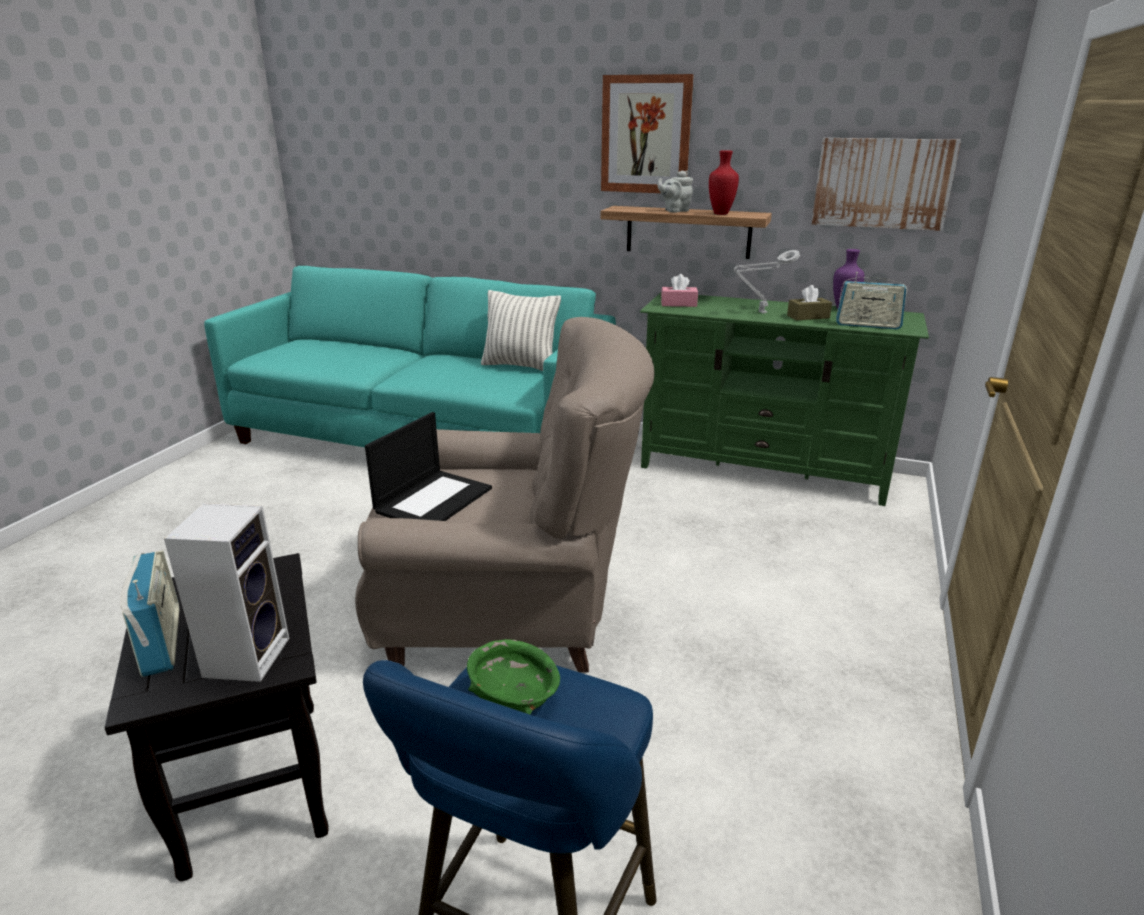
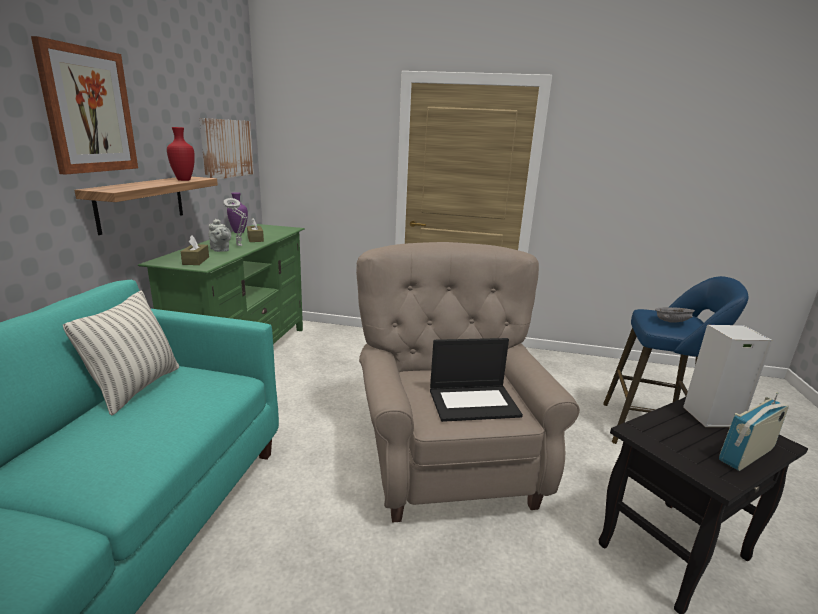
camera: 100 degrees left, 5 degrees down
(433, 499) = (474, 402): laptop -> laptop turned 150 degrees clockwise
(513, 697) = (671, 322): green bowl -> grey bowl
(675, 211) = (151, 183): grey teapot -> grey teapot (220, 250)
(678, 304) = (196, 261): pink tissue box -> brown tissue box
(868, 325) = (281, 232): radio -> none

